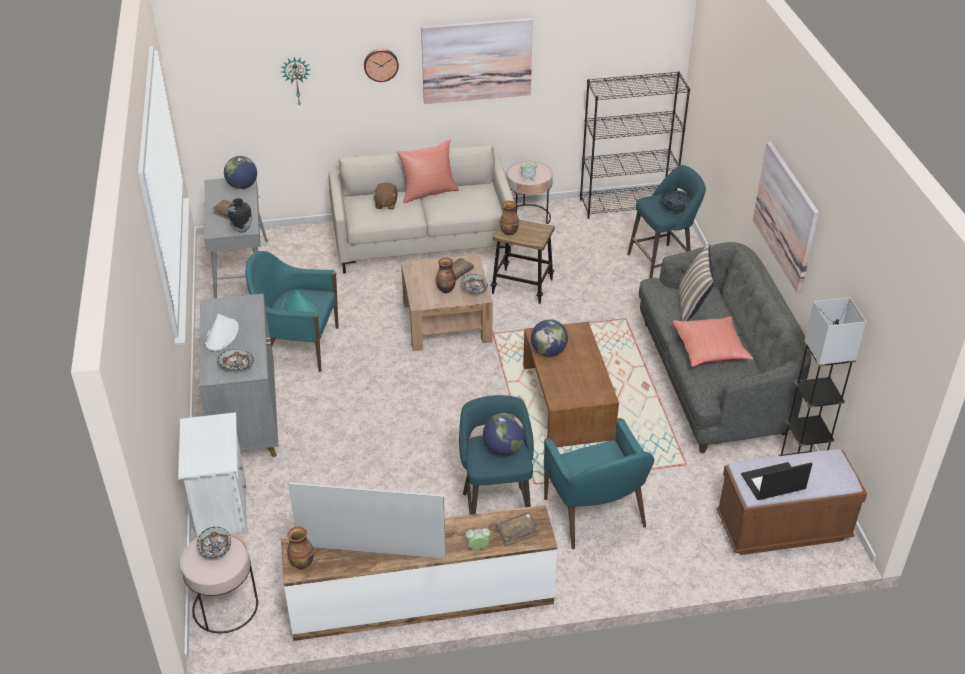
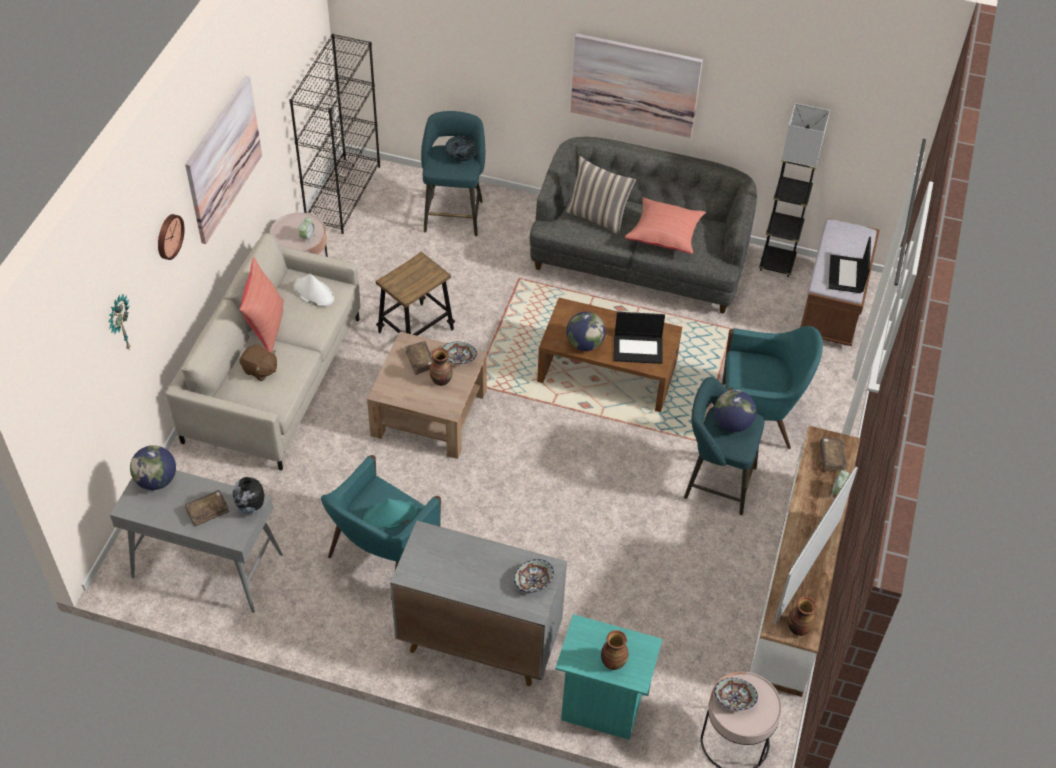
camera: 65 degrees left, 10 degrees up
(221, 510) = (601, 706): white nightstand -> turquoise nightstand
(222, 335) = (470, 579): white hat -> white hat (313, 293)
(509, 232) = (406, 288): vase -> vase (613, 661)
(570, 384) = (638, 348): none -> laptop

